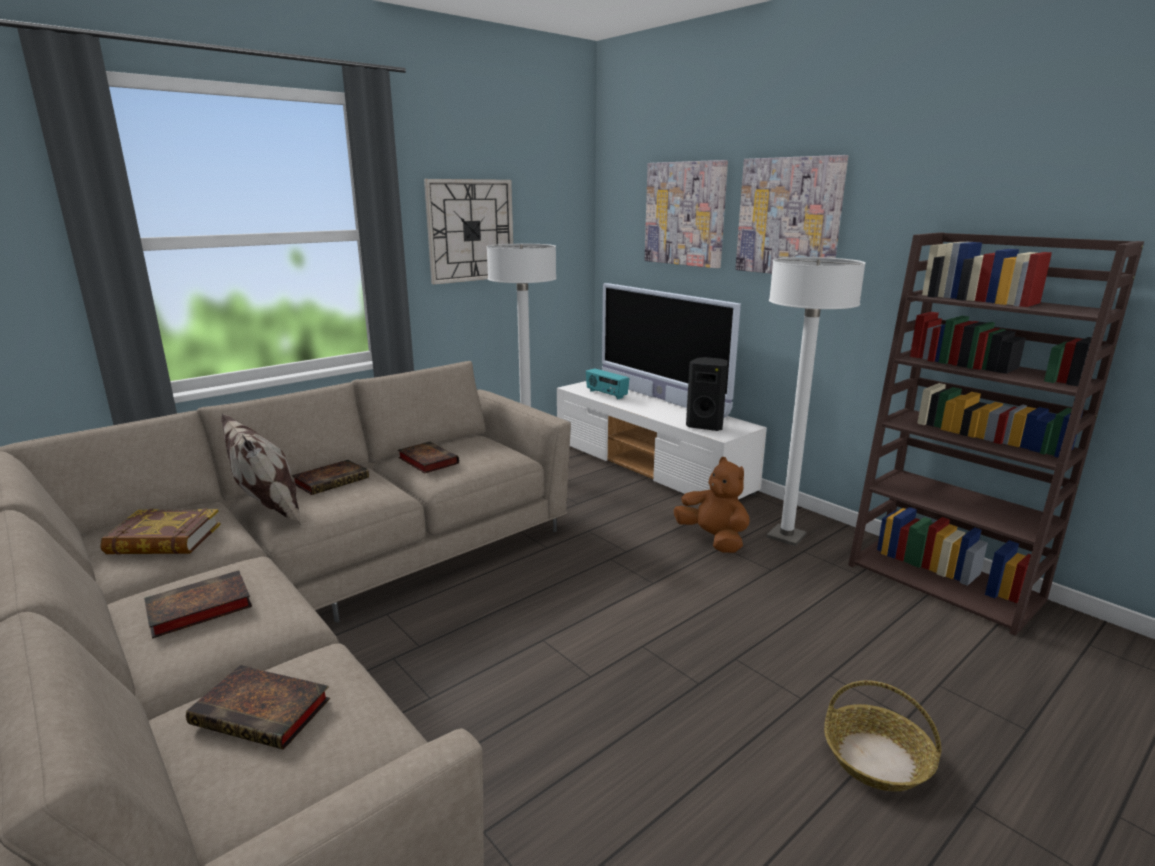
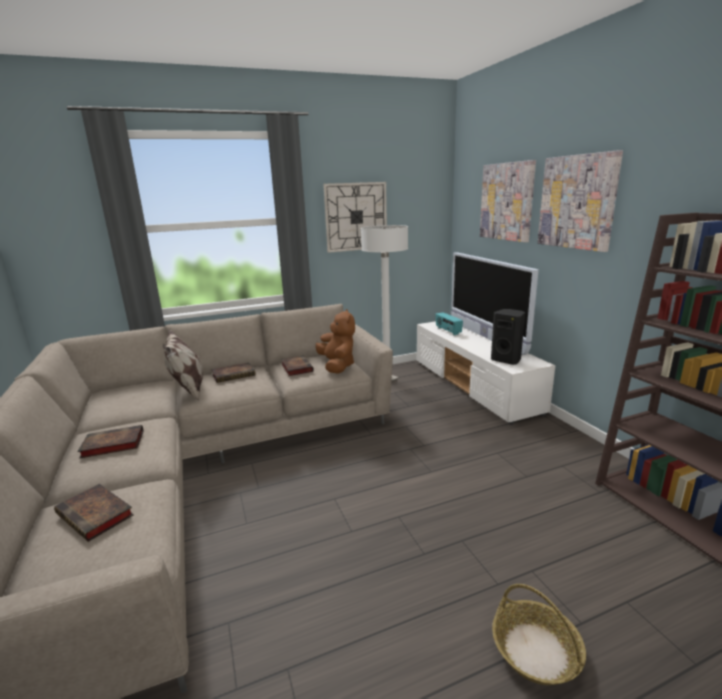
camera: 20 degrees right, 0 degrees up
(164, 540) = (126, 400): book -> none
(713, 539) = (493, 445): brown plush toy -> brown plush toy (337, 366)
(786, 536) = (553, 452): white floor lamp -> none

